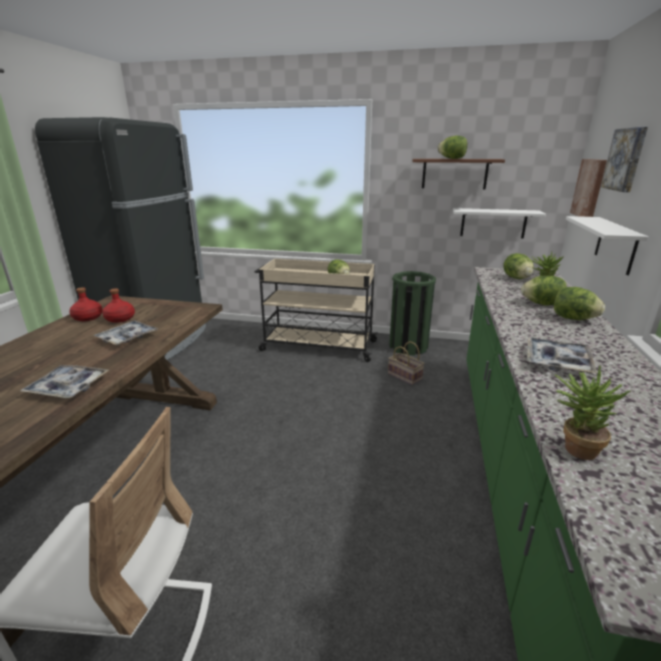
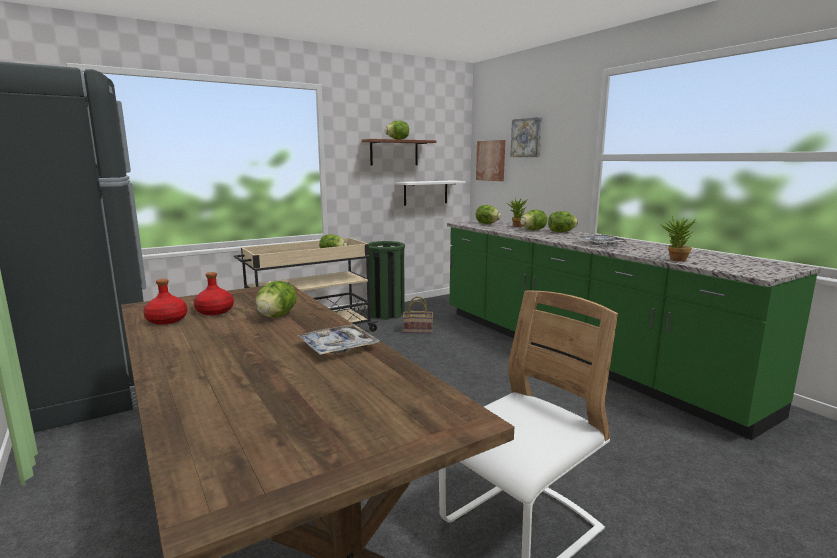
camera: 45 degrees left, 10 degrees down
(127, 338) = (276, 316): tray -> lettuce
(616, 245) = (538, 191): white shelf -> none

